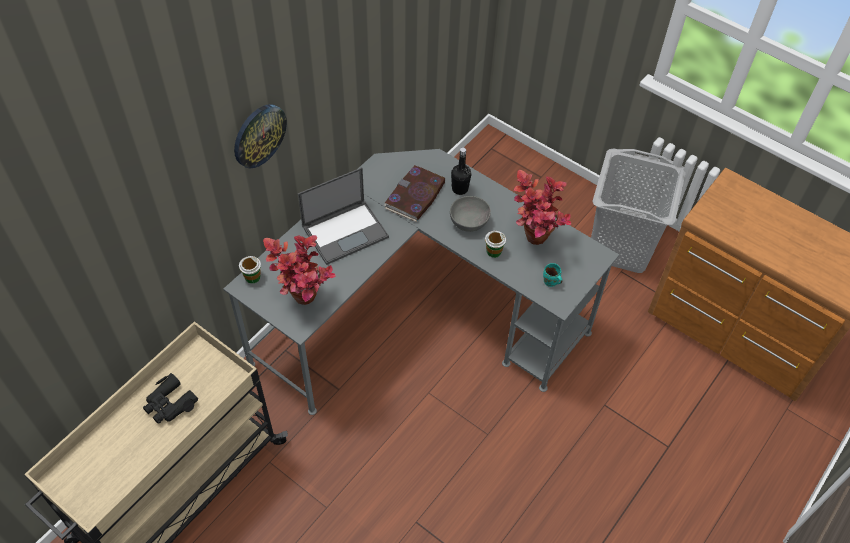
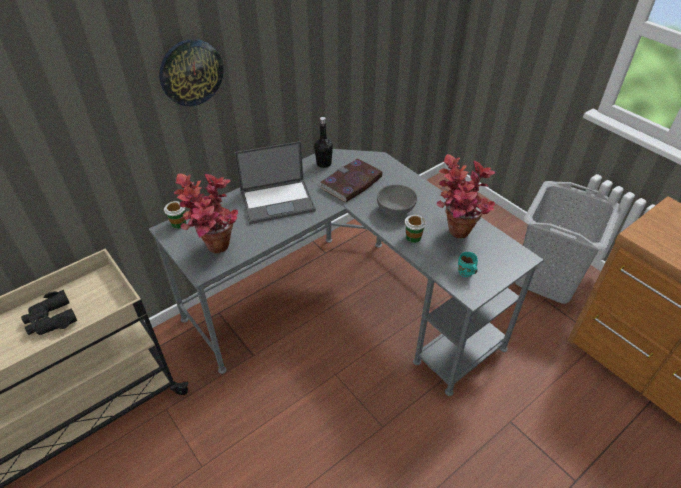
camera: 15 degrees right, 10 degrees down
(460, 189) = (394, 183): black bottle -> black bottle (324, 164)

